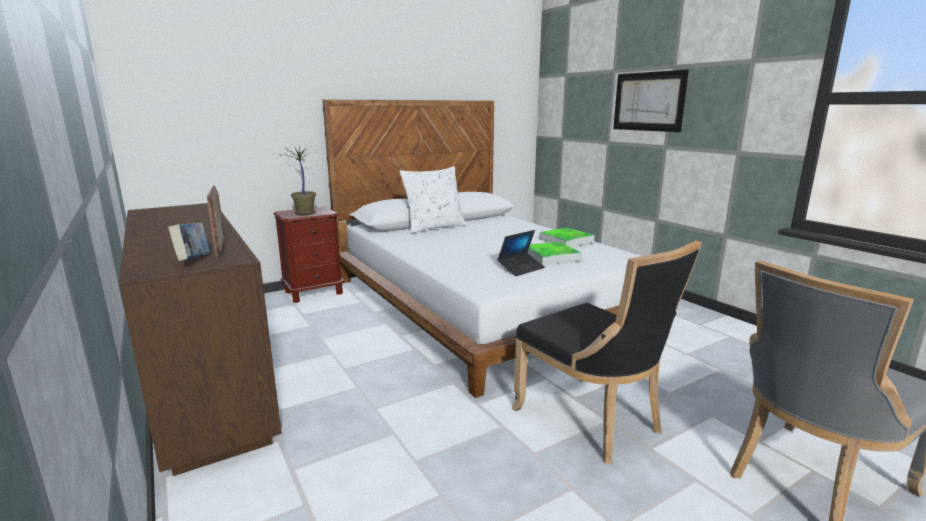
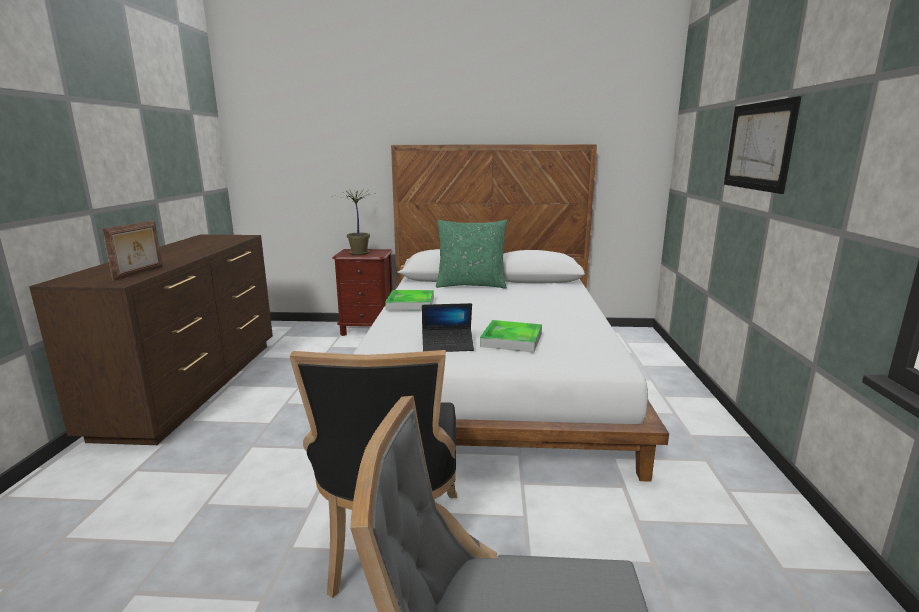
camera: 35 degrees right, 0 degrees up
(193, 261) = (100, 279): book -> none
(434, 227) = (471, 285): white pillow -> green pillow
(566, 240) = (573, 325): tray -> tray (410, 303)

